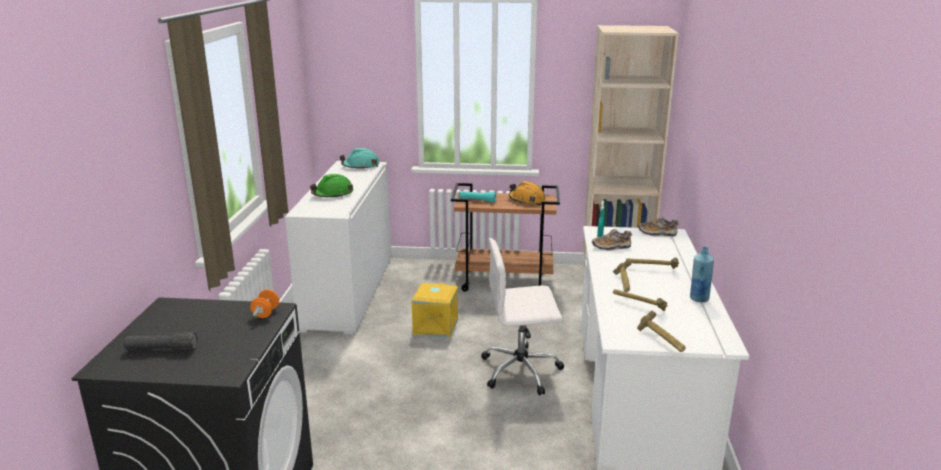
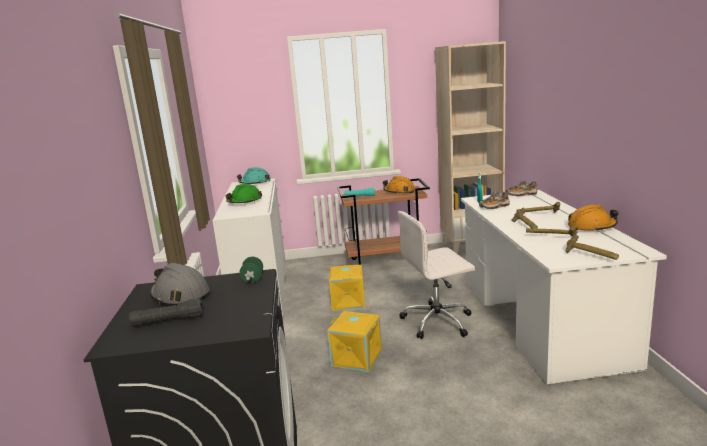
camera: 10 degrees left, 5 degrees down
(189, 320) = (180, 295): none -> grey hard hat
(266, 313) = (253, 279): orange dumbbell -> green dumbbell
(412, 397) = (357, 357): none -> yellow storage box
(698, 298) = (592, 227): blue bottle -> orange hard hat

